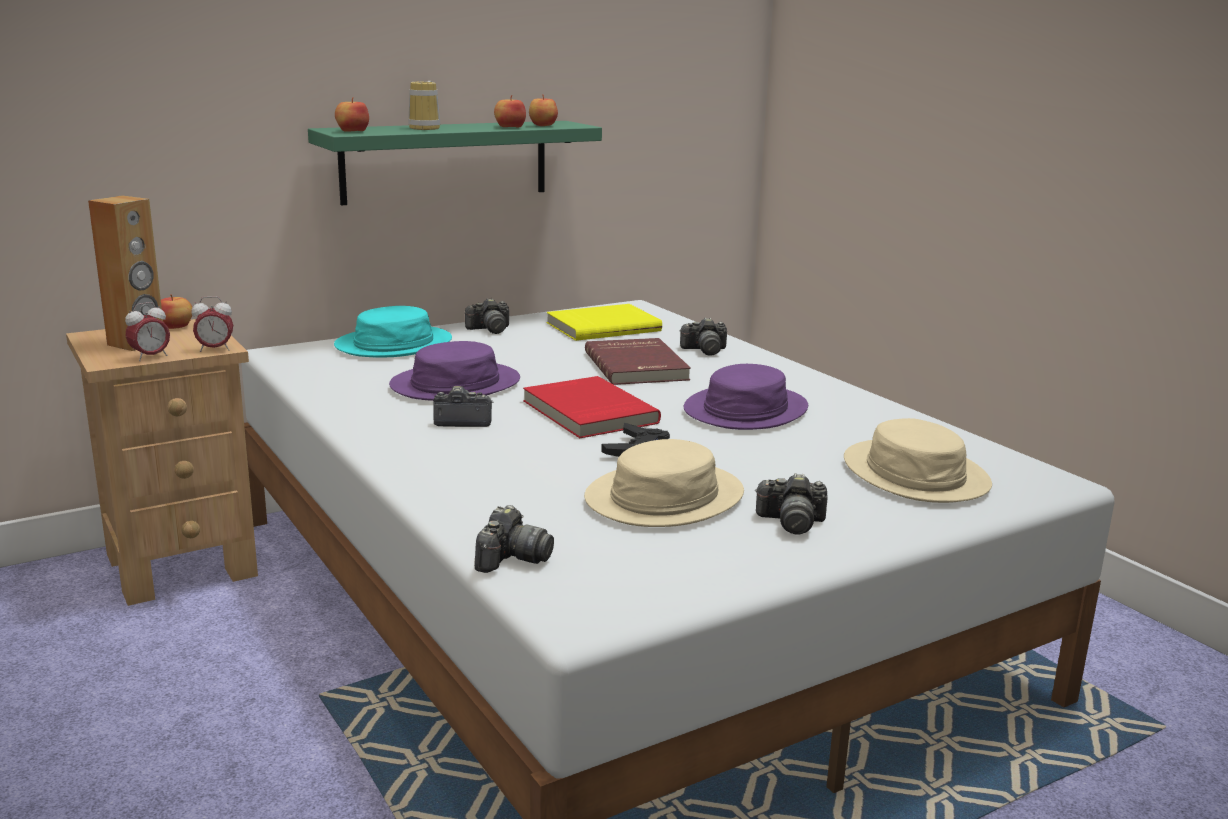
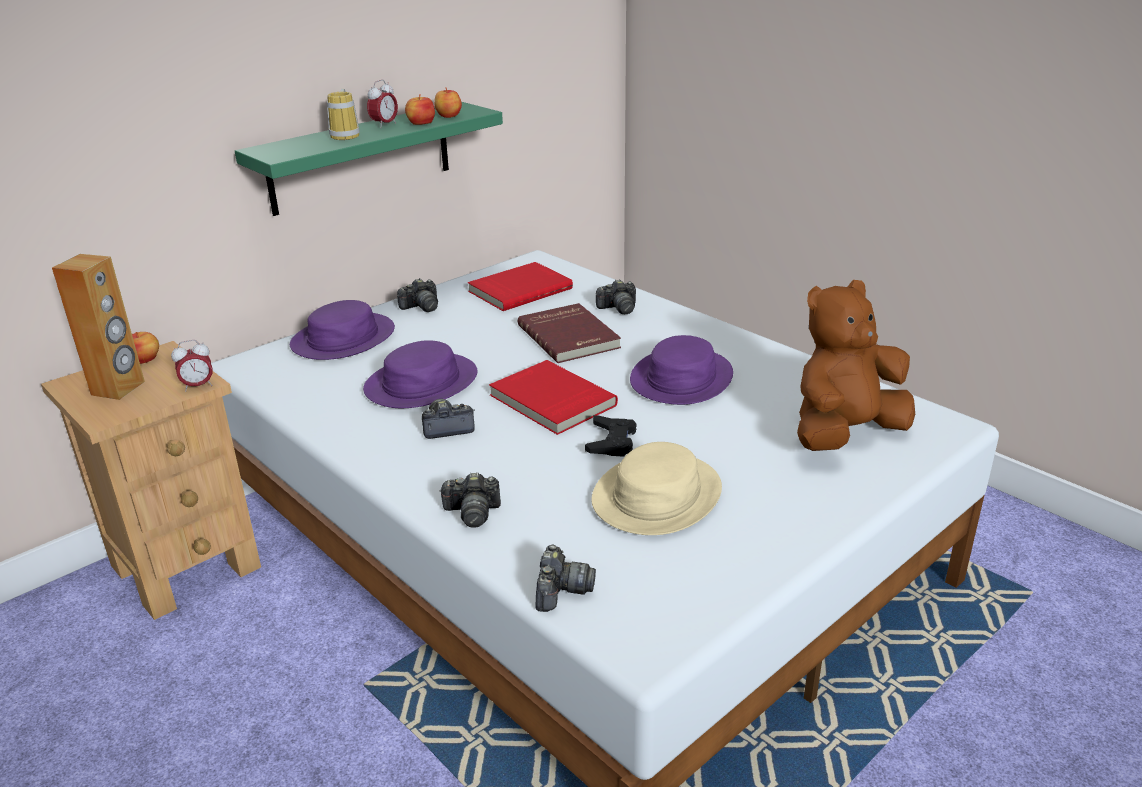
camera: 10 degrees left, 10 degrees up
(150, 357) = (141, 405): alarm clock -> alarm clock (384, 125)
(352, 131) = (282, 152): apple -> none
(393, 344) = (343, 338): turquoise hat -> purple hat
(602, 326) = (519, 289): yellow book -> red book
(791, 522) = (769, 508): camera -> camera (472, 513)
(915, 474) = (844, 434): beige hat -> brown plush toy

